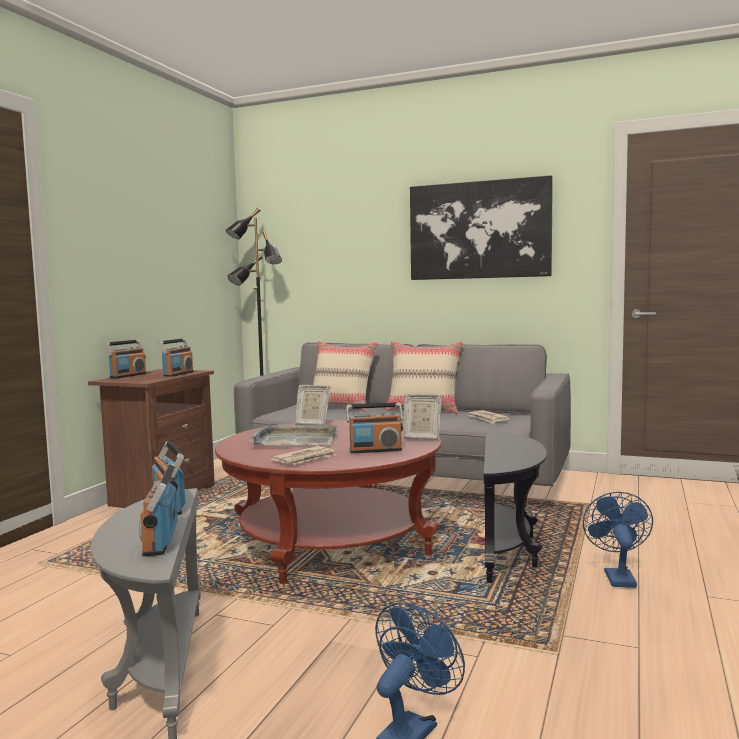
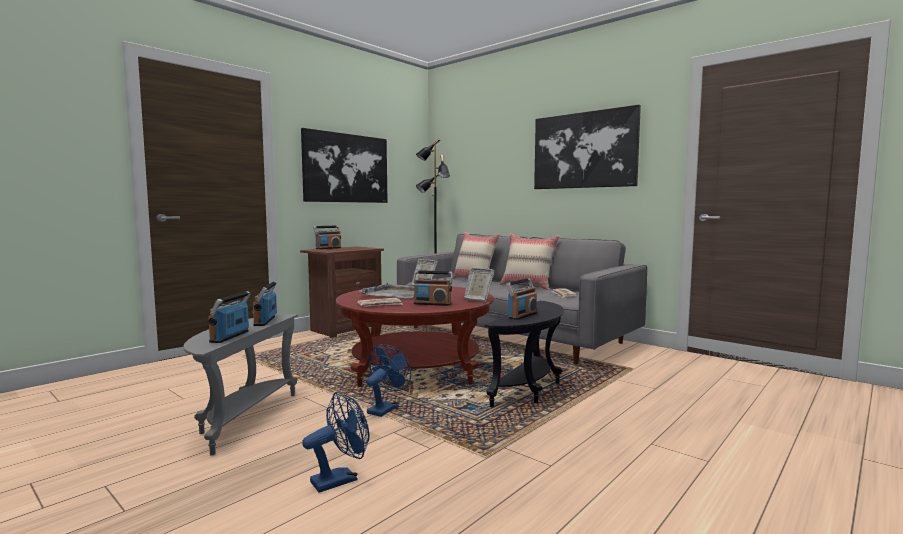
camera: 20 degrees right, 0 degrees up
(142, 251) = (346, 168): none -> picture
(178, 374) = (357, 249): radio -> radio (522, 316)
(617, 576) = (593, 419): blue fan -> blue fan (385, 408)

